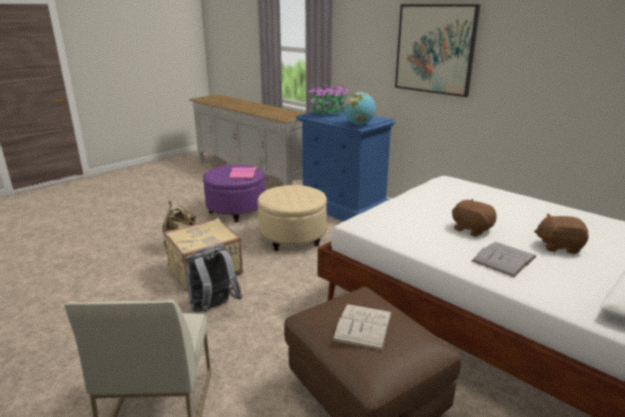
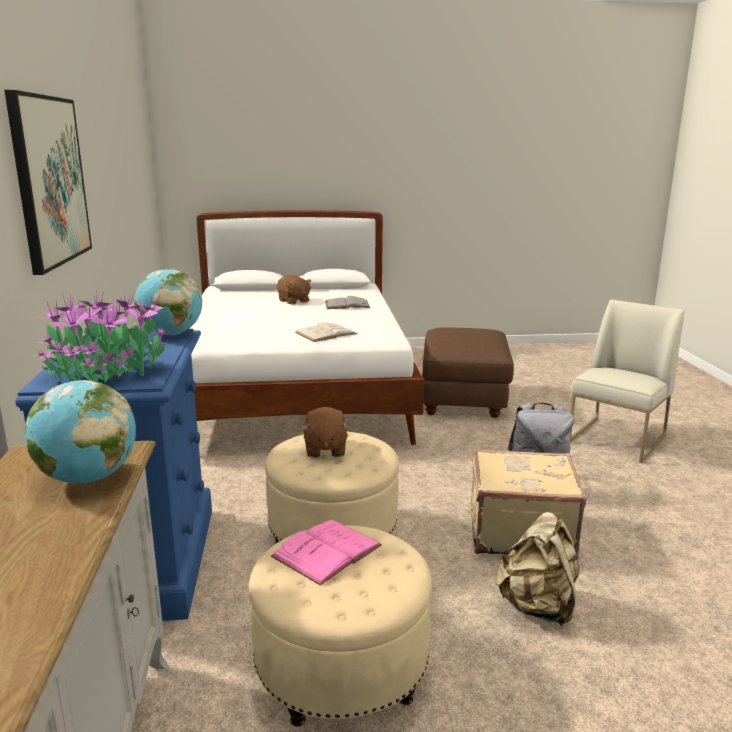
camera: 140 degrees left, 5 degrees down
(236, 211) = (341, 670): purple ottoman -> beige ottoman
(277, 115) = (88, 478): none -> globe
(363, 326) = (472, 335): white book -> white book (326, 333)
(471, 229) = (315, 317): brown plush toy -> brown plush toy (325, 450)

